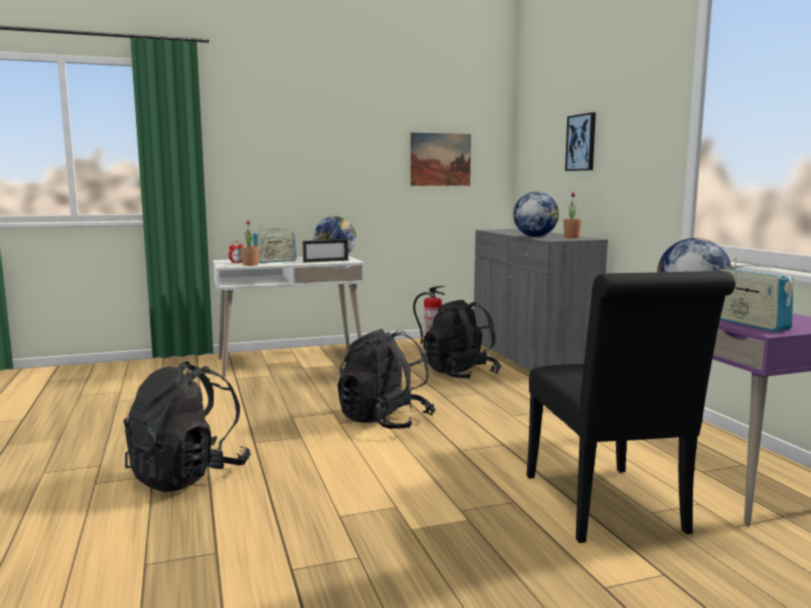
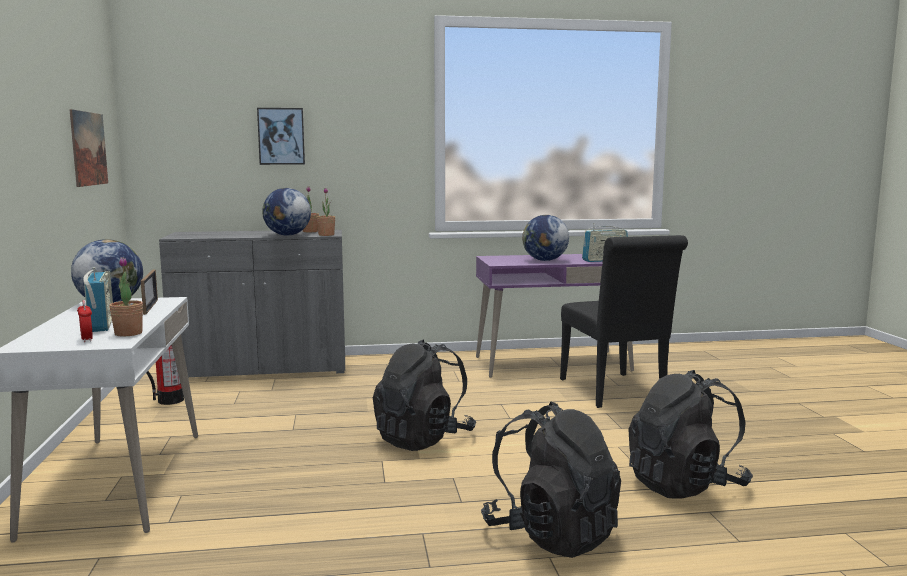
camera: 80 degrees left, 0 degrees up
(460, 374) = (293, 398): black backpack -> black backpack (685, 485)
(550, 239) = (326, 235): none -> potted plant
(608, 509) = (615, 393): black chair -> black chair turned 75 degrees clockwise

